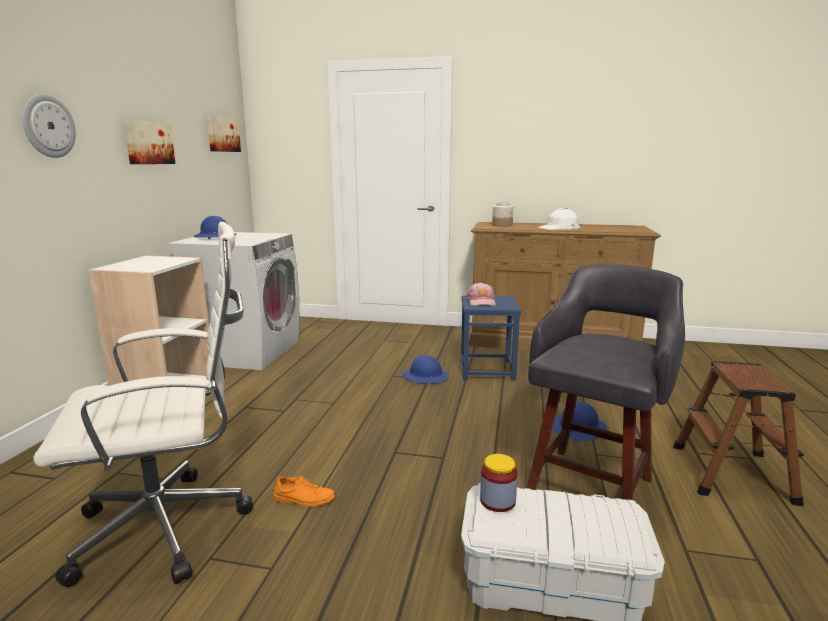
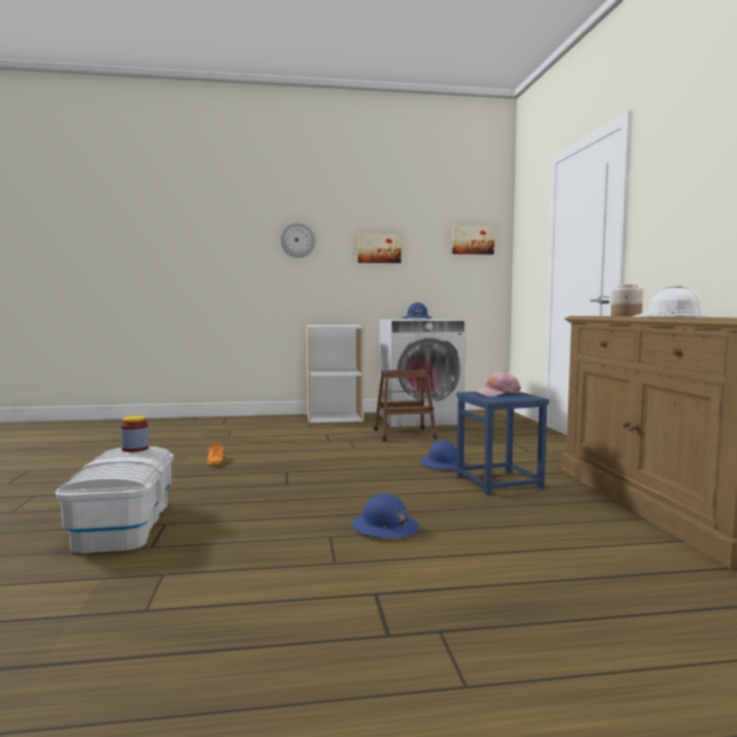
camera: 70 degrees right, 10 degrees down
(171, 526) = (183, 445): white office chair -> none
(592, 485) = (266, 536): grey stool -> none
(732, 473) = (330, 614): brown step ladder -> brown step ladder (404, 434)

